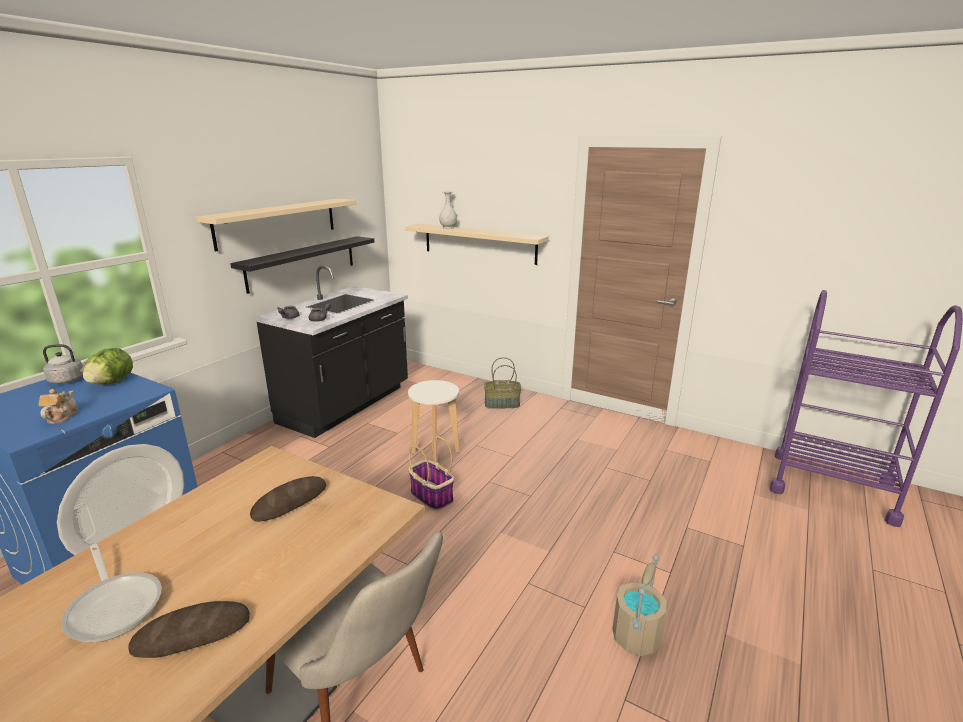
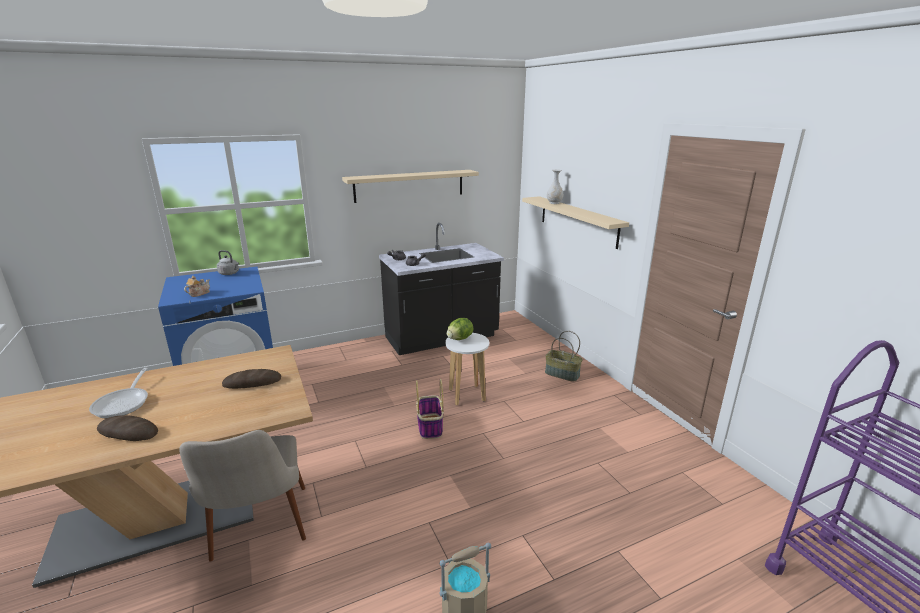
camera: 35 degrees right, 0 degrees up
(112, 382) = (244, 280): lettuce -> lettuce (459, 339)
(302, 263) = (428, 218): black shelf -> none

